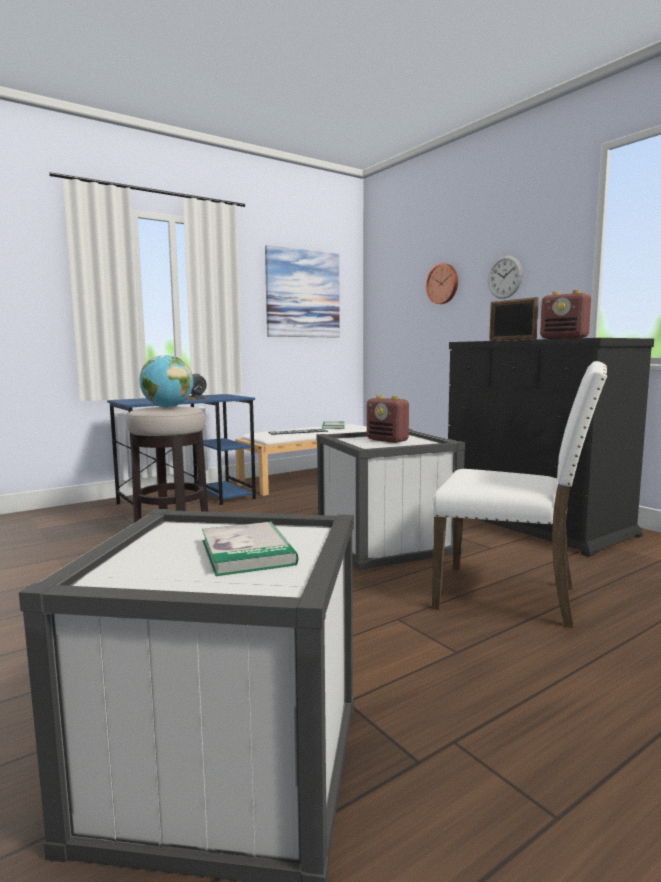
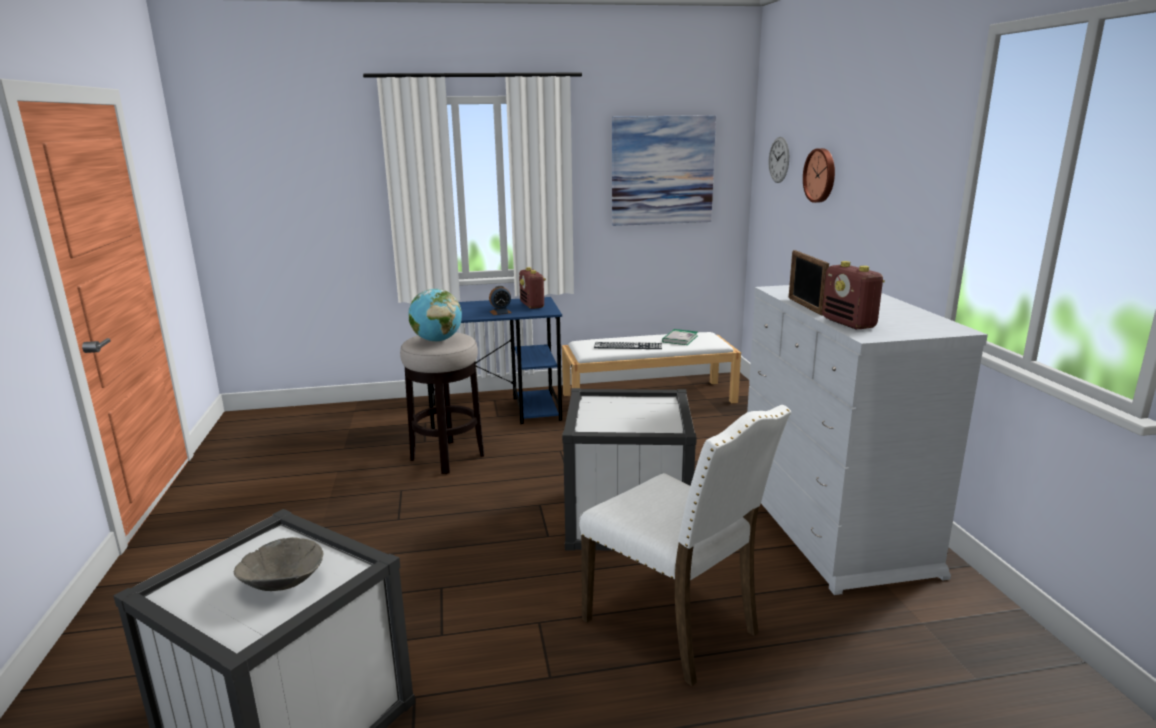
camera: 25 degrees right, 10 degrees up
(247, 552) = (282, 584): book -> grey bowl
(387, 440) = (634, 411): radio -> radio (532, 305)
(504, 277) = (877, 186): wall clock -> wall clock (779, 160)
(536, 523) = (833, 526): black dresser -> white dresser

